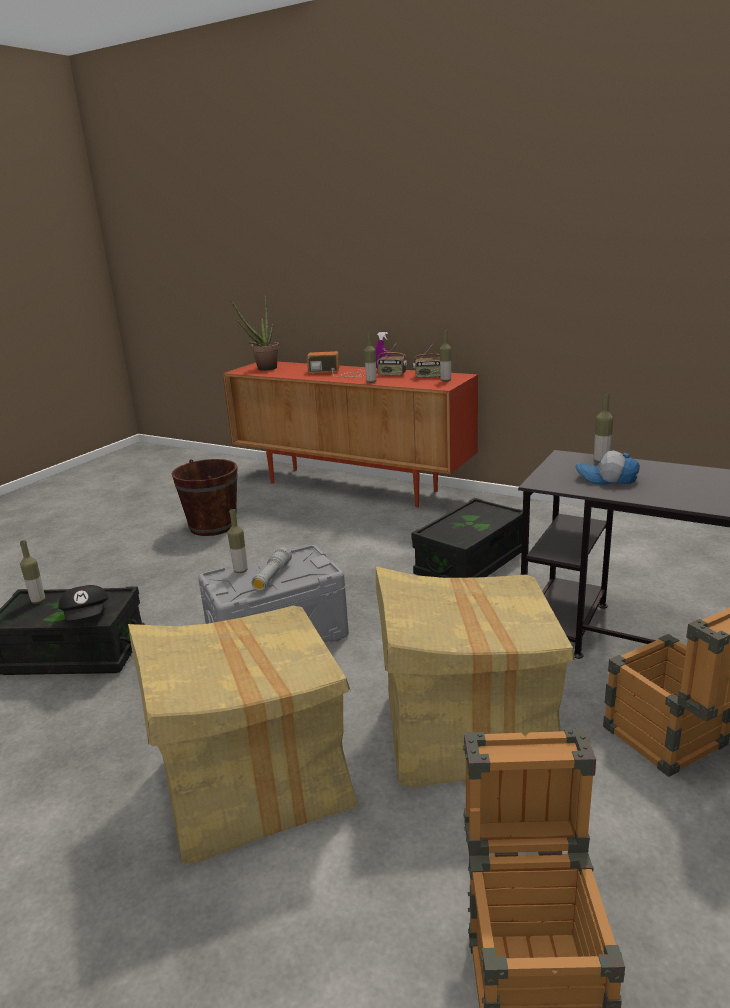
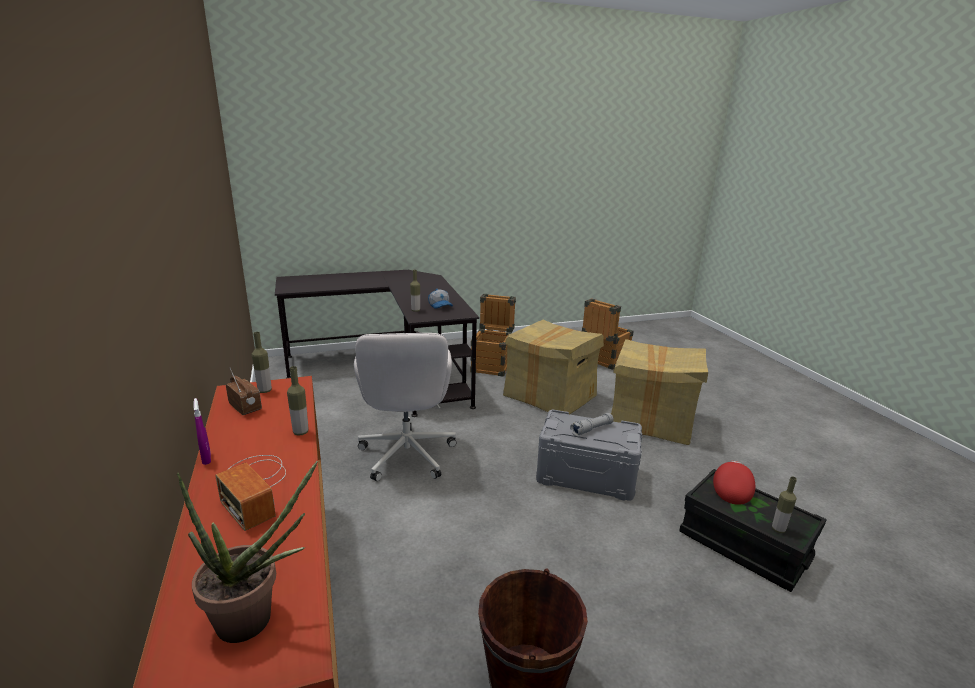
camera: 140 degrees left, 0 degrees up
(87, 616) = (731, 489): black cap -> red cap
(240, 571) = (607, 444): bottle -> none
(392, 374) = (245, 436): radio -> none
(470, 564) = (407, 455): black storage box -> white office chair

